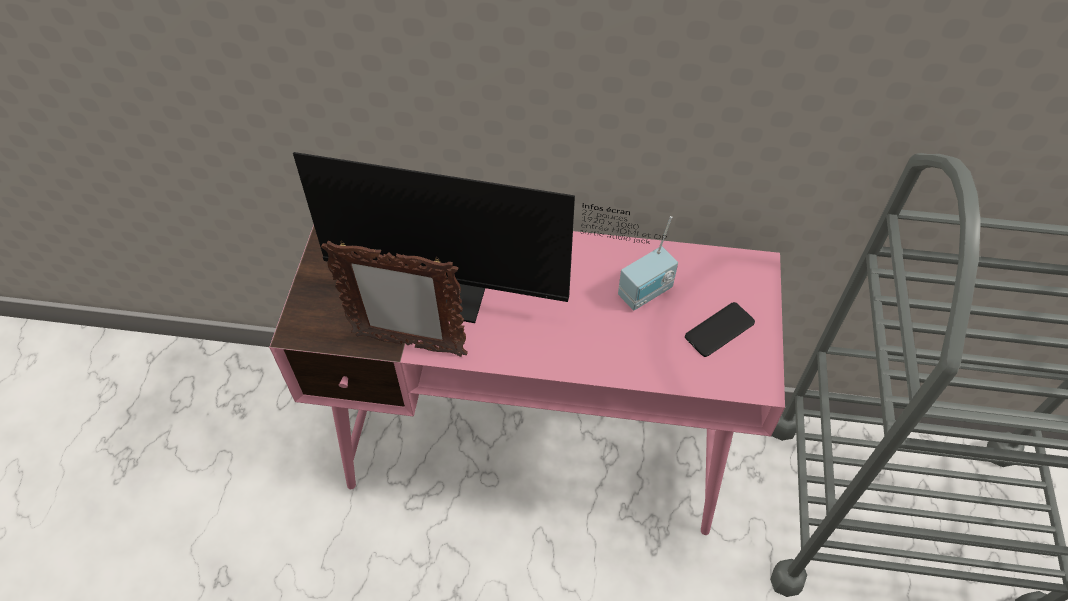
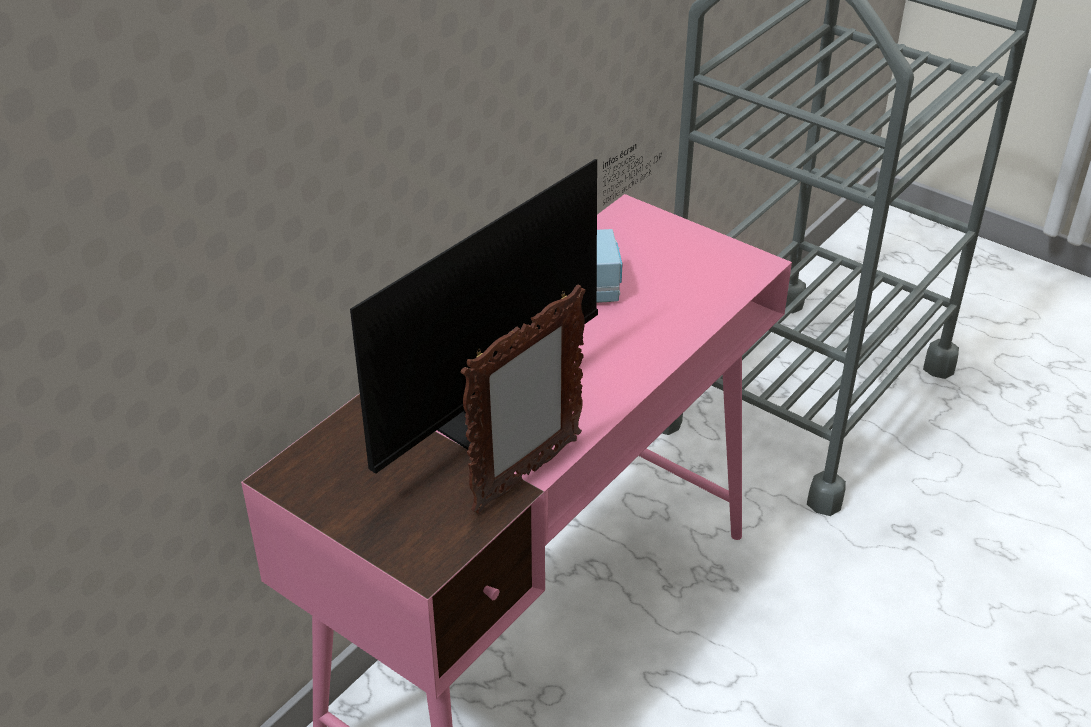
camera: 60 degrees left, 15 degrees down
(719, 330) = (682, 262): phone -> none

